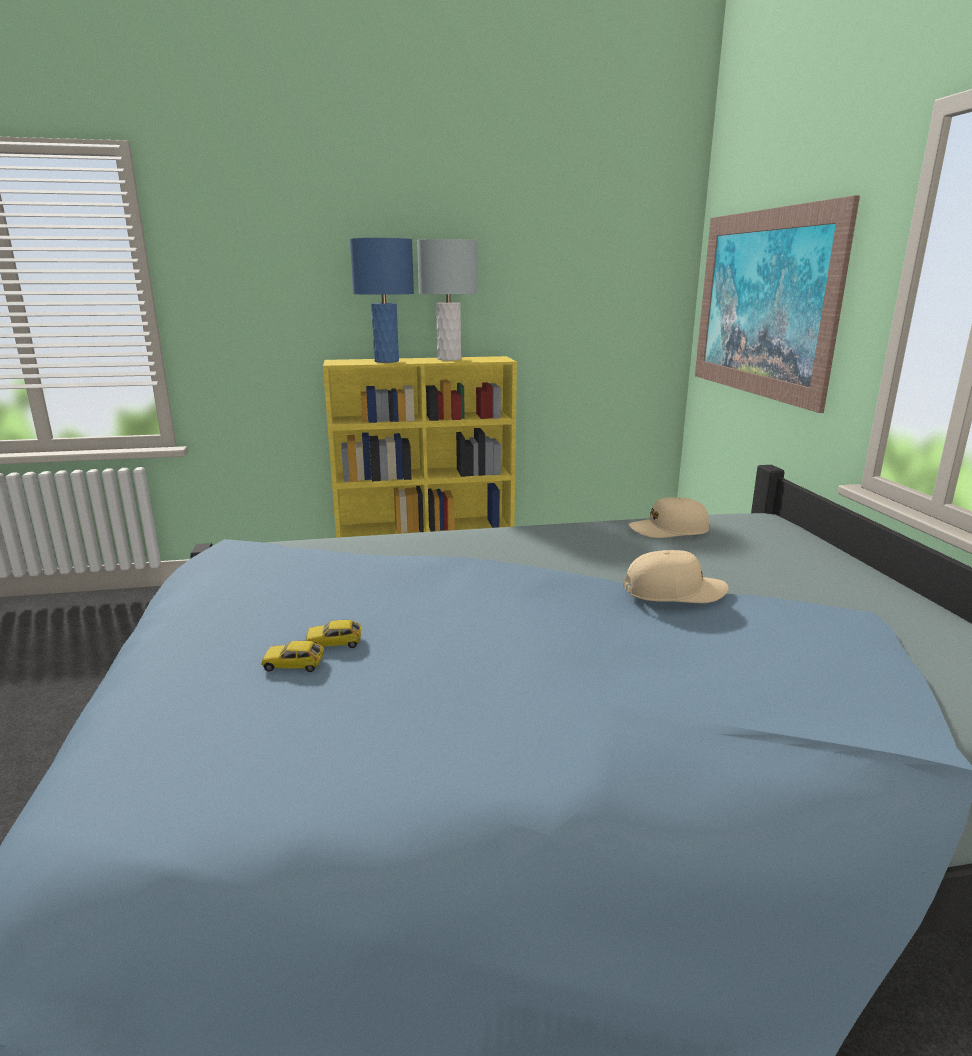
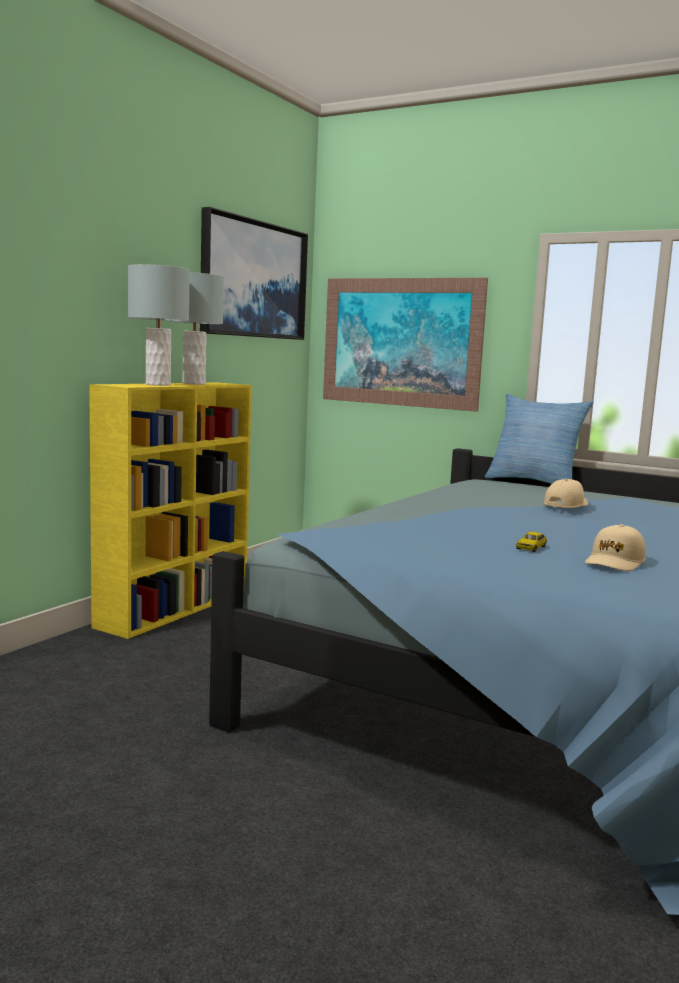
camera: 50 degrees left, 10 degrees down
(293, 664) = (548, 557): toy car -> none
(386, 361) = (157, 385): blue table lamp -> grey table lamp
(580, 233) = (253, 280): none -> picture
(668, 530) = (471, 489): beige cap -> beige cap (615, 562)
(835, 539) = (534, 482): none -> pillow

